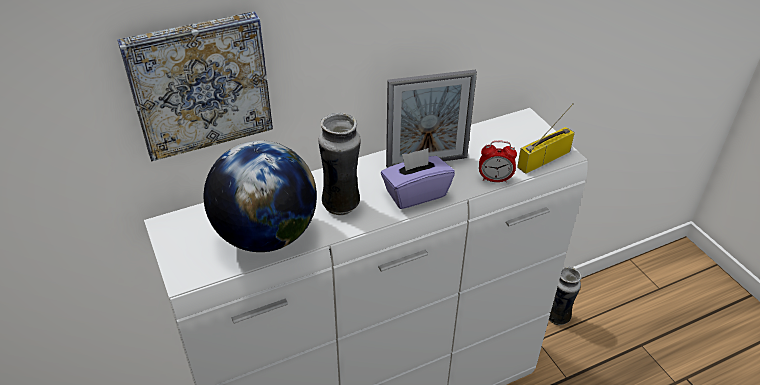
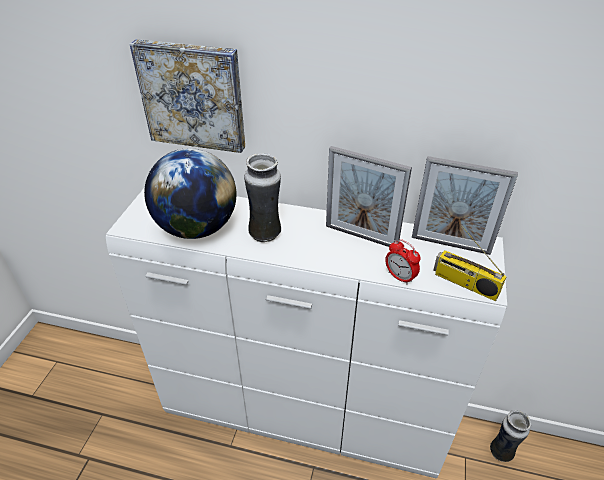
camera: 40 degrees right, 0 degrees up
(415, 193) = (325, 254): purple tissue box -> none
(501, 132) = (450, 245): none -> picture frame
(544, 158) = (464, 284): radio -> radio turned 150 degrees counterclockwise

